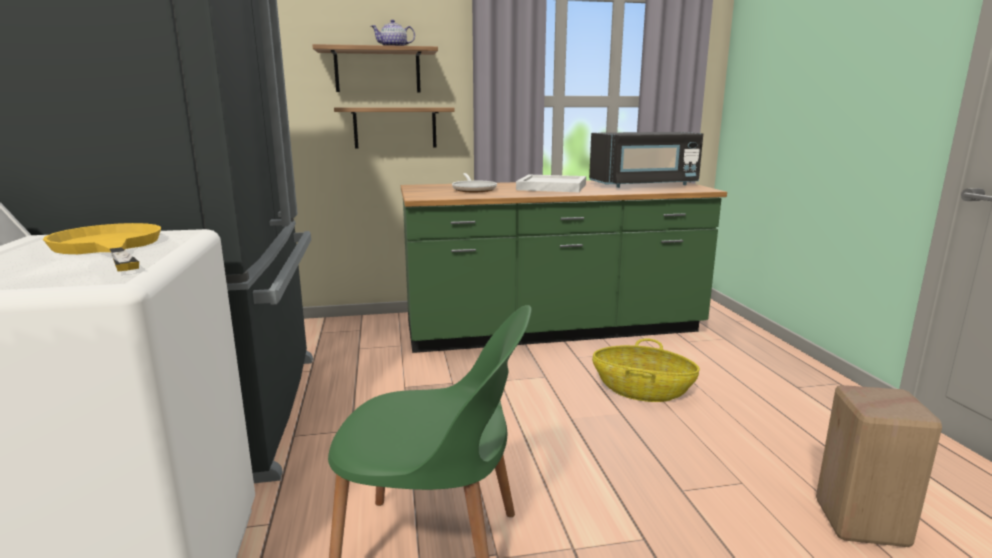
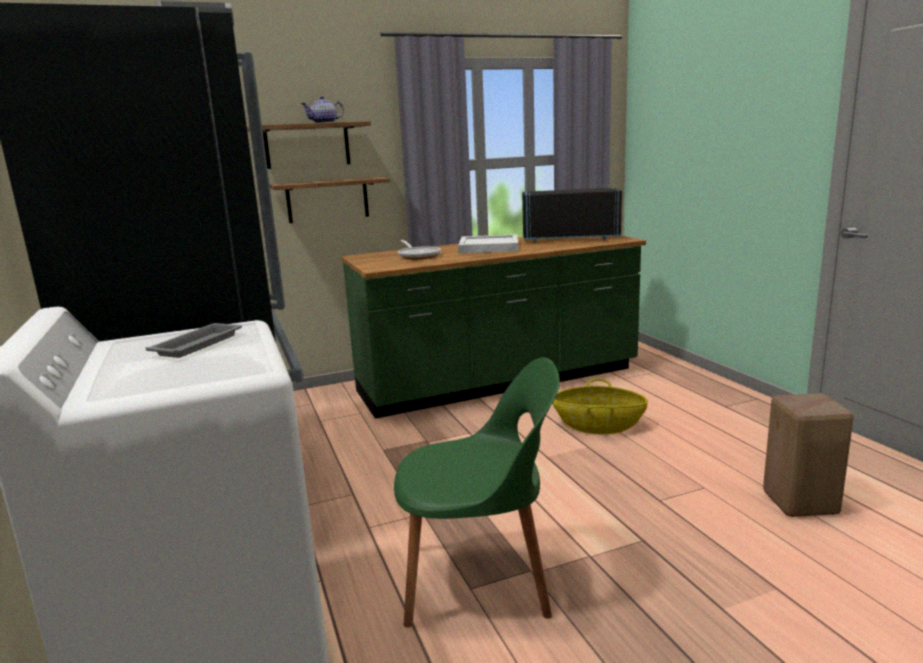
camera: 10 degrees left, 0 degrees up
(108, 247) = (199, 344): yellow frying pan -> grey tray
(644, 185) = (570, 238): black microwave -> black microwave turned 150 degrees counterclockwise

